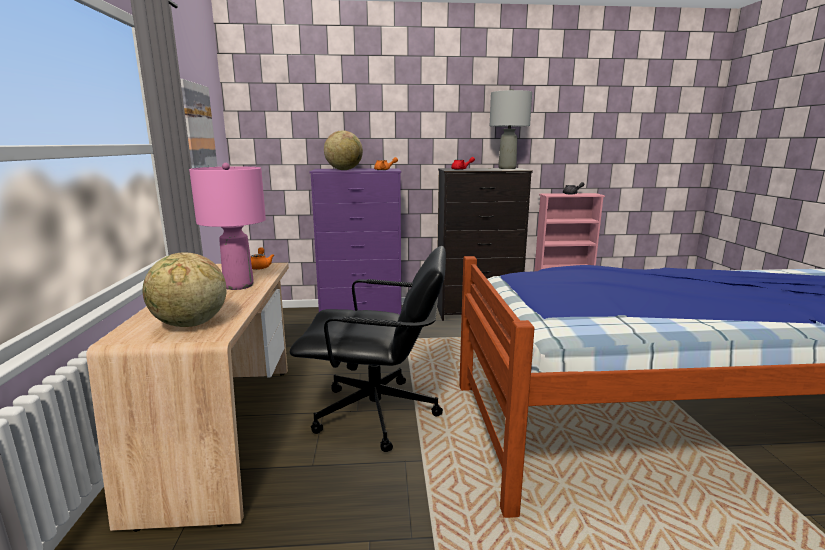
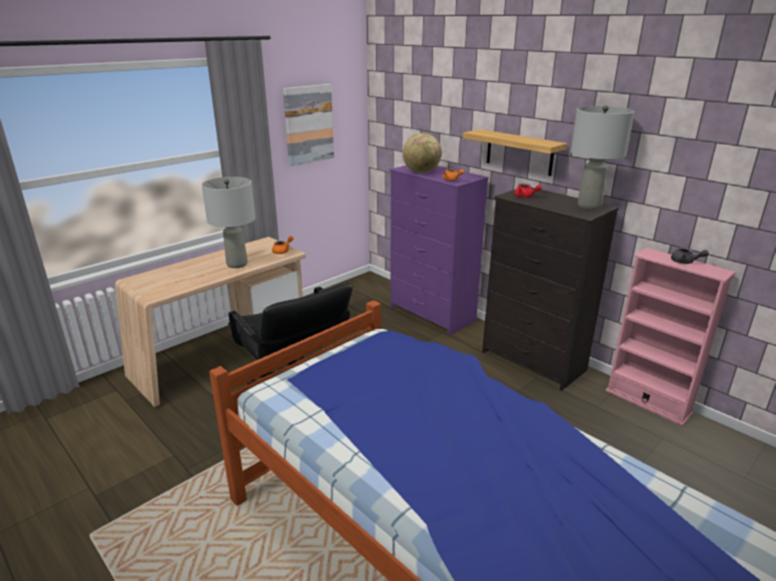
camera: 50 degrees right, 10 degrees up
(190, 324) = (162, 284): globe -> none
(238, 286) = (236, 264): pink table lamp -> grey table lamp
(424, 142) = (519, 152): none -> shelf

